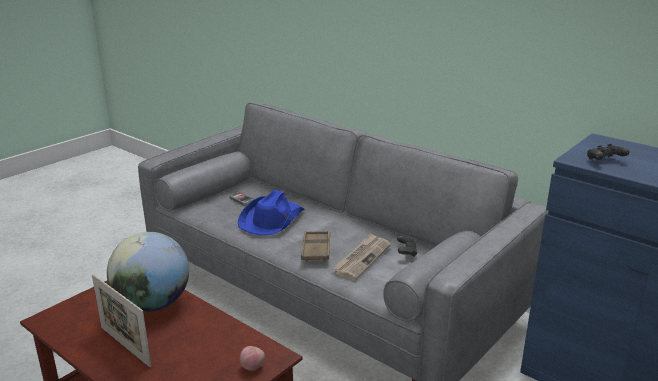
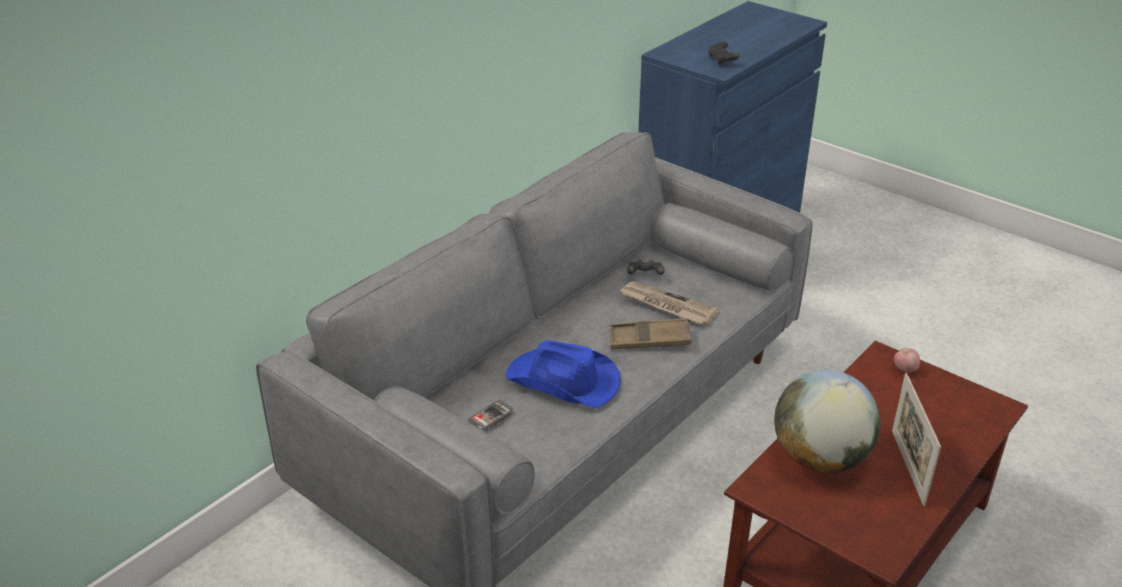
camera: 90 degrees left, 10 degrees up
(125, 346) = (907, 467): picture frame -> picture frame turned 135 degrees clockwise

